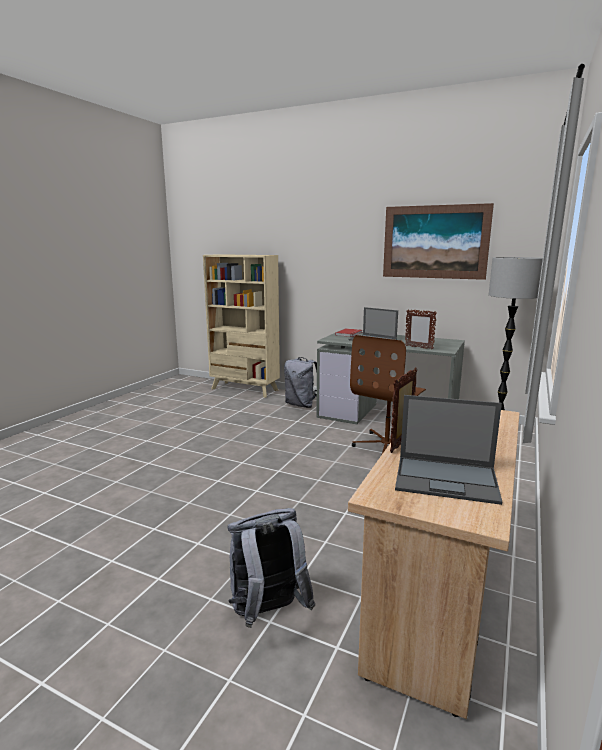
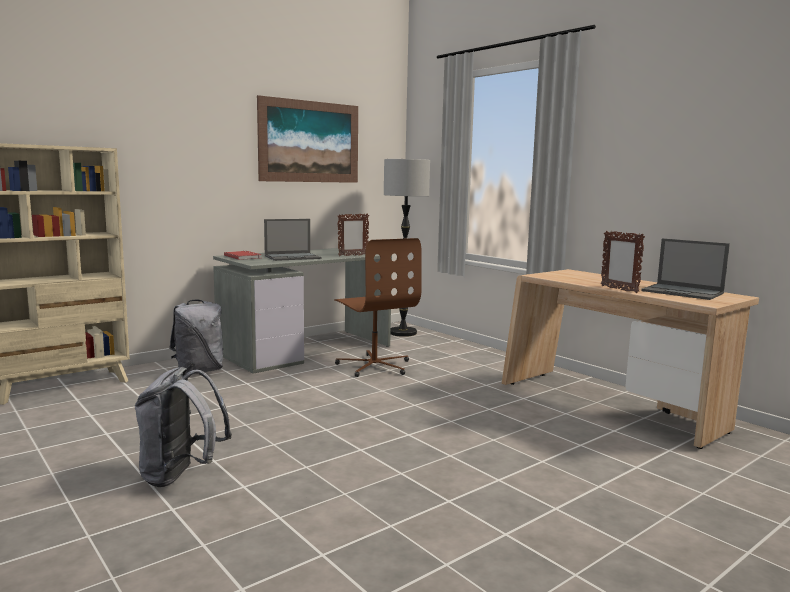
camera: 65 degrees left, 5 degrees down
(267, 613) = (625, 466): grey backpack -> grey backpack (181, 476)
(447, 479) = (683, 292): laptop -> laptop turned 90 degrees clockwise

